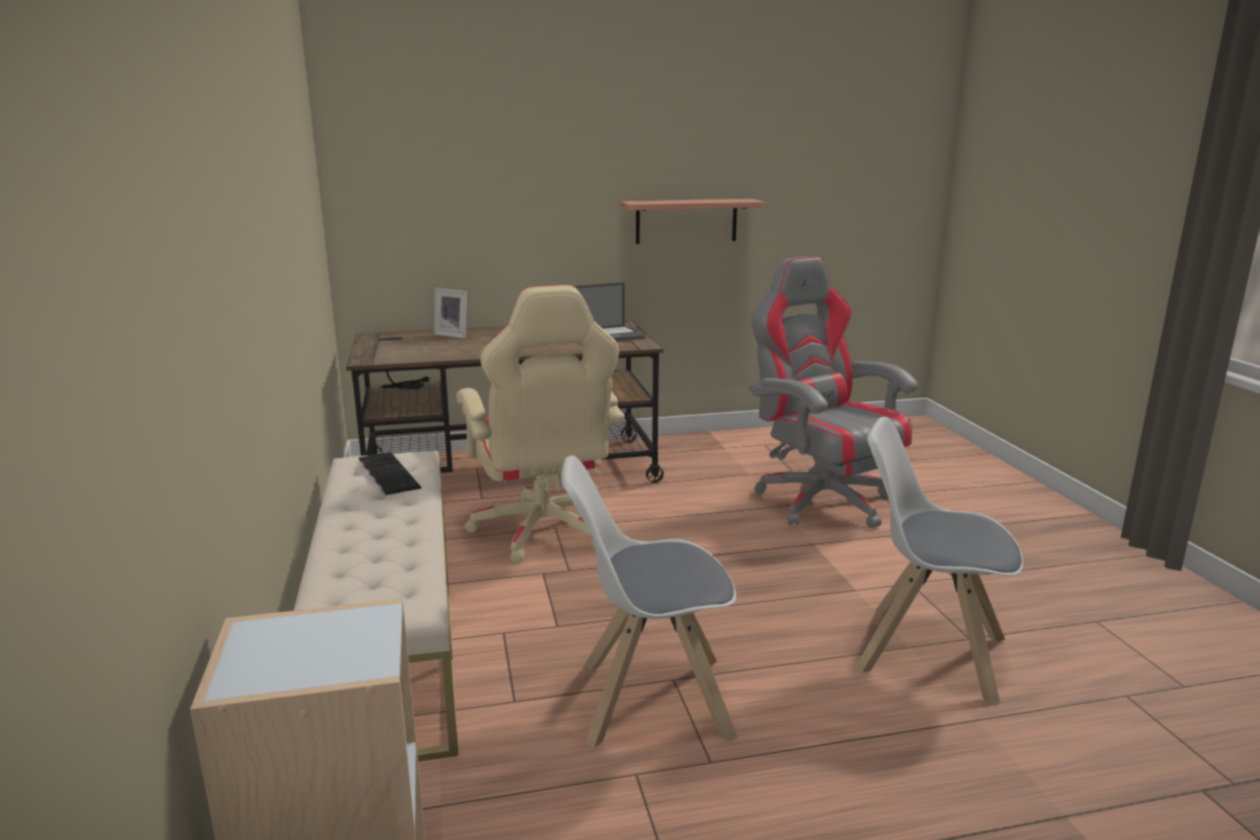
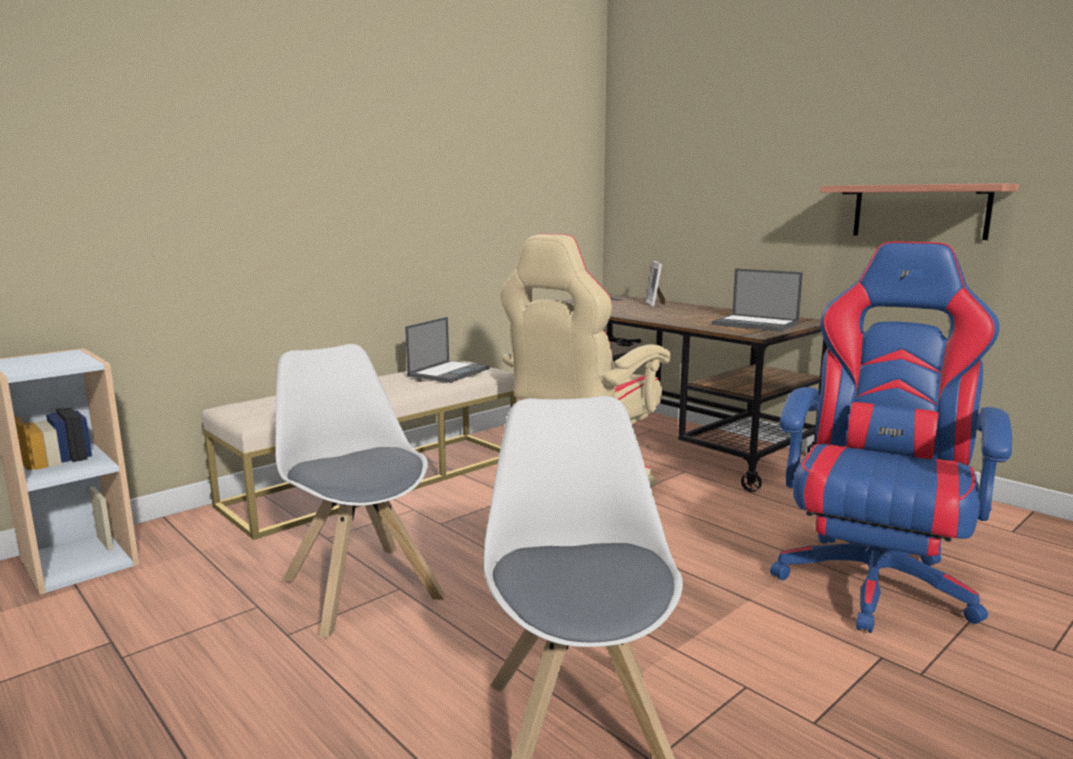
camera: 60 degrees right, 5 degrees down
(386, 473) = (449, 372): keyboard -> laptop
(824, 502) = (873, 584): grey office chair -> blue office chair

